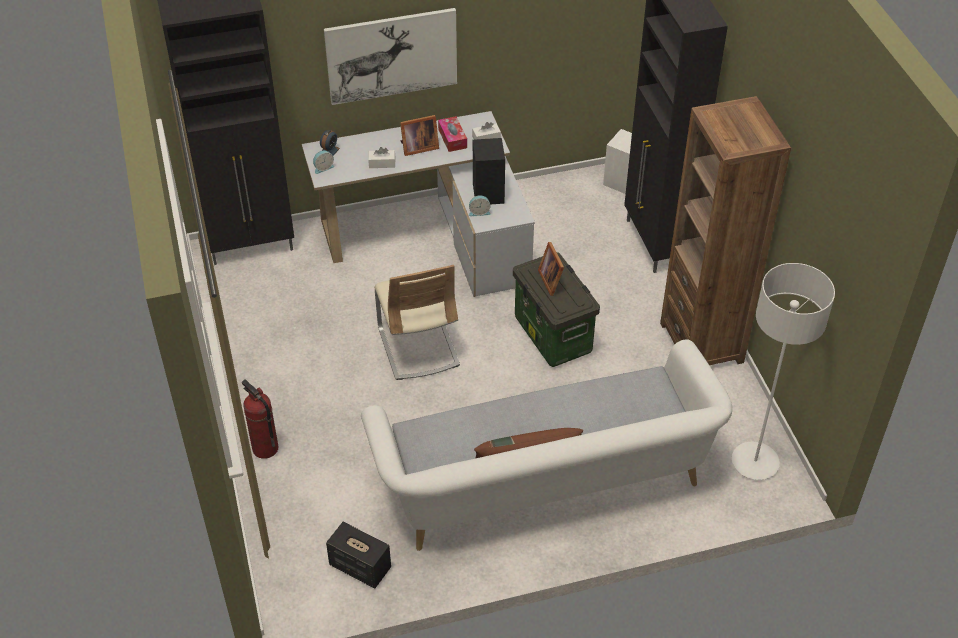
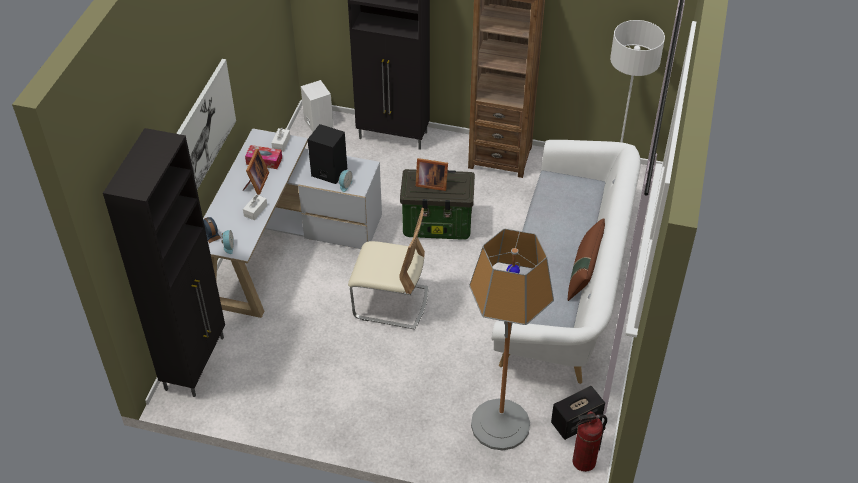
camera: 60 degrees left, 0 degrees up
(265, 448) = (426, 438): fire extinguisher -> fire extinguisher (584, 461)
(317, 501) = (500, 425): none -> floor lamp

